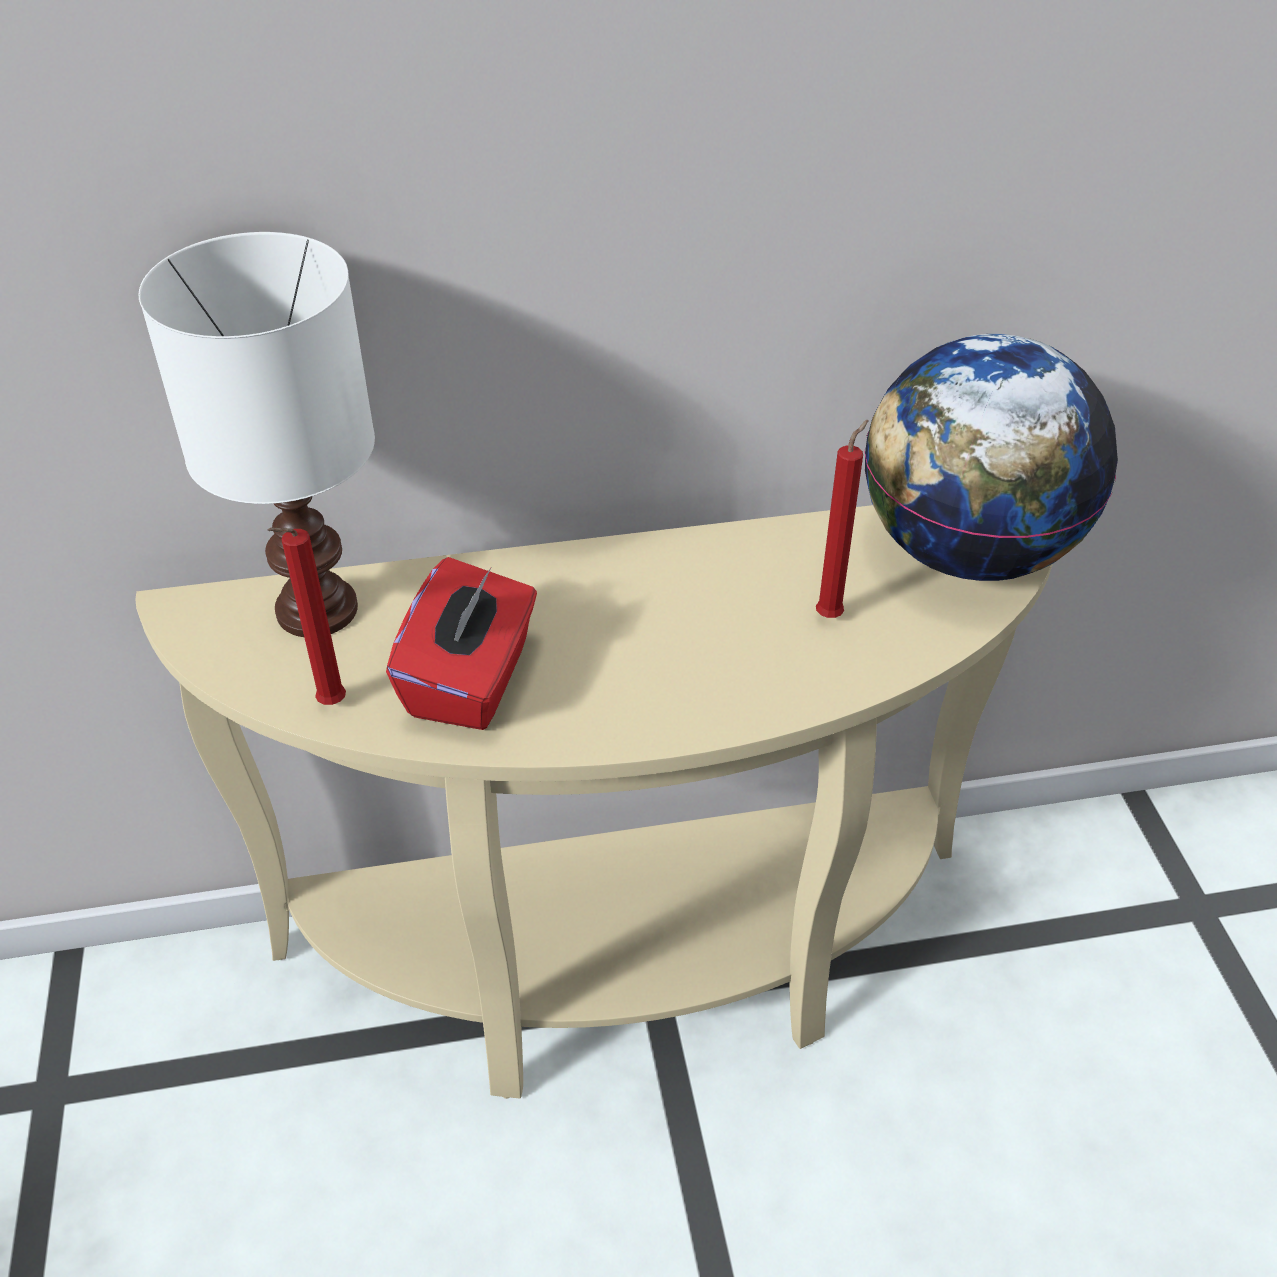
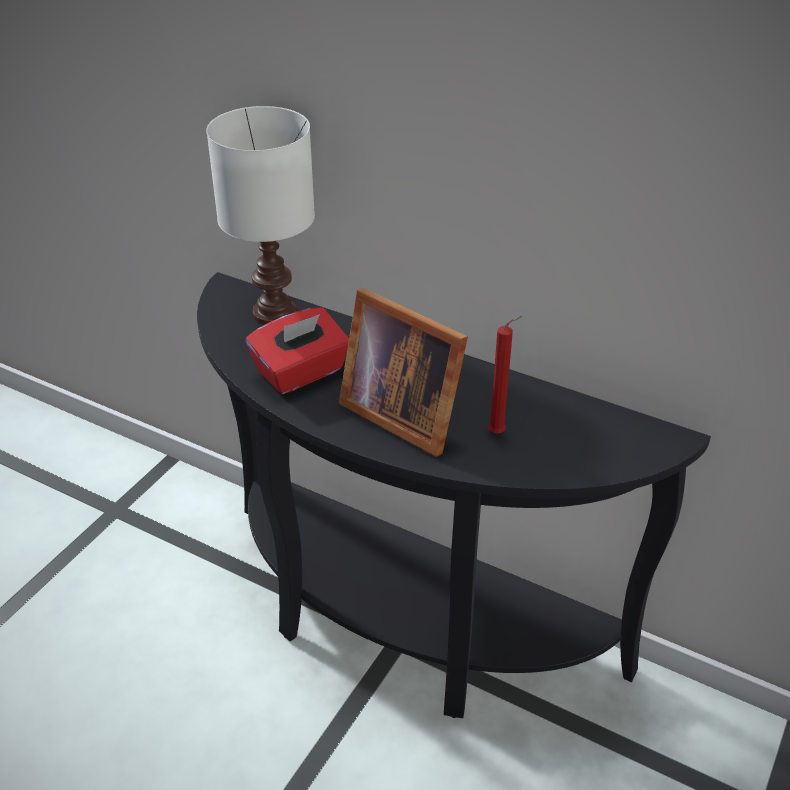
camera: 40 degrees right, 5 degrees down
(328, 705) = (234, 352): red candle -> none
(635, 968) = (400, 622): beige console table -> black console table
(682, 659) = (402, 413): none -> picture frame
(966, 551) = (613, 442): globe -> none

